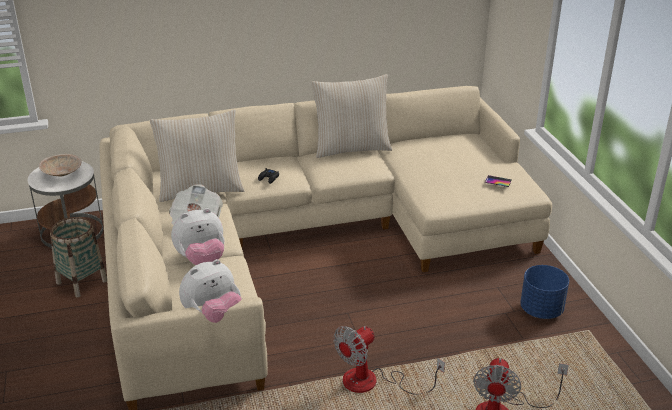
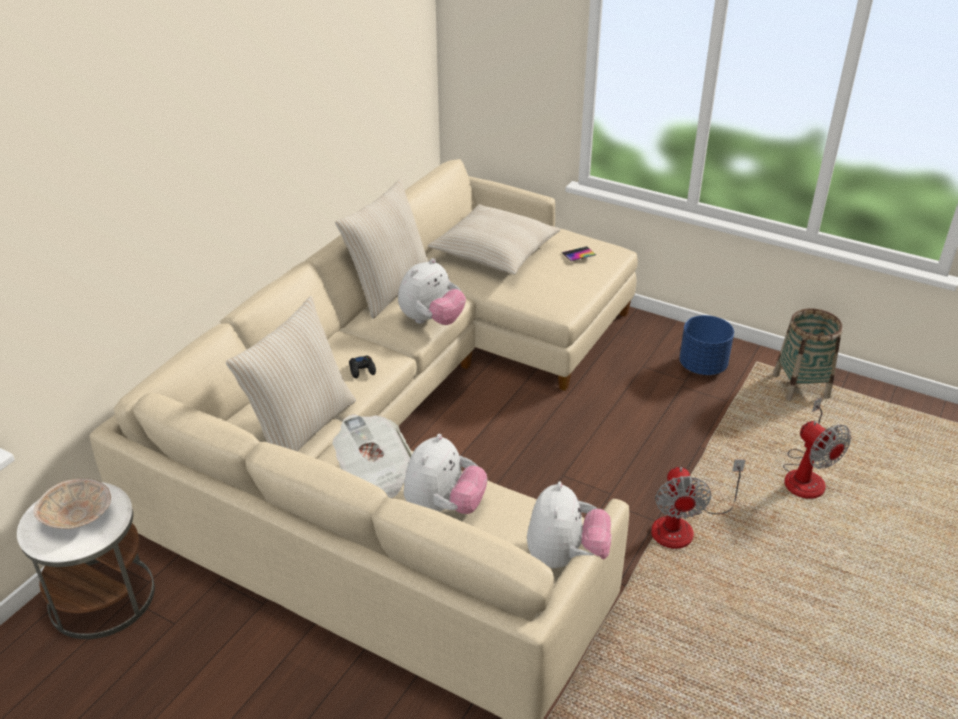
camera: 45 degrees left, 5 degrees up
(82, 282) = (222, 647): basket -> basket (801, 386)
(345, 174) = (432, 321): none -> plush toy
(445, 155) = (495, 251): none -> beige pillow

